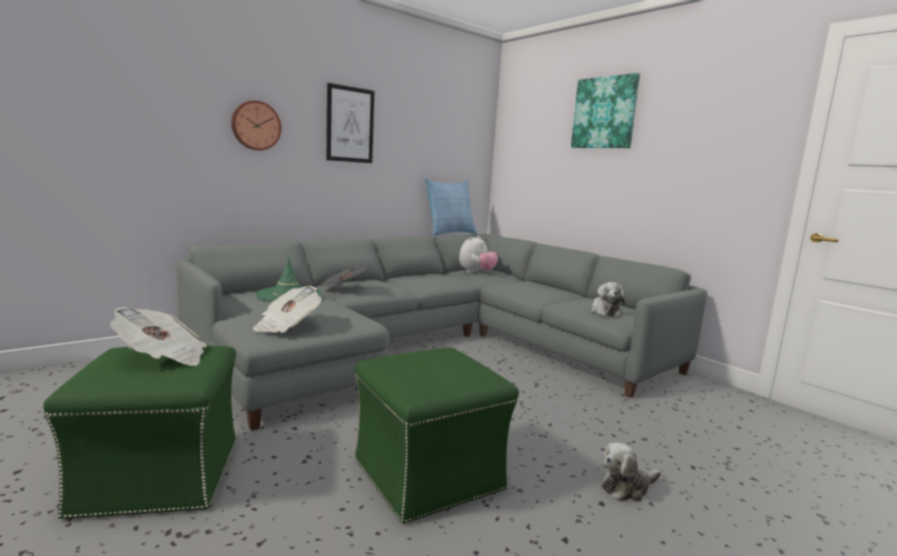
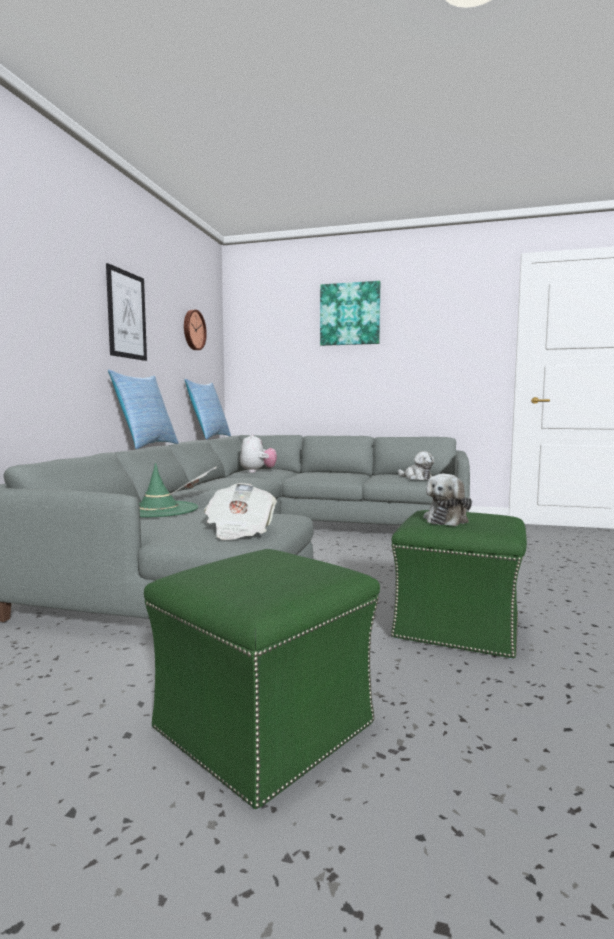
camera: 35 degrees left, 5 degrees down
(163, 357) = (260, 566): newspaper -> none
(255, 125) = (45, 307): wall clock -> wall clock (193, 330)
(352, 238) = (146, 446): none -> pillow
(627, 487) = (560, 588): plush toy -> plush toy (447, 520)

